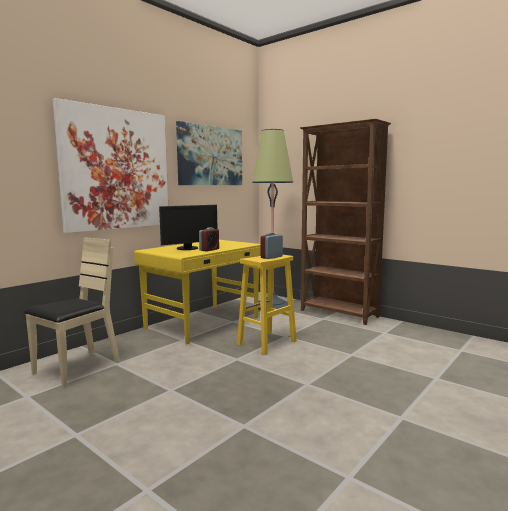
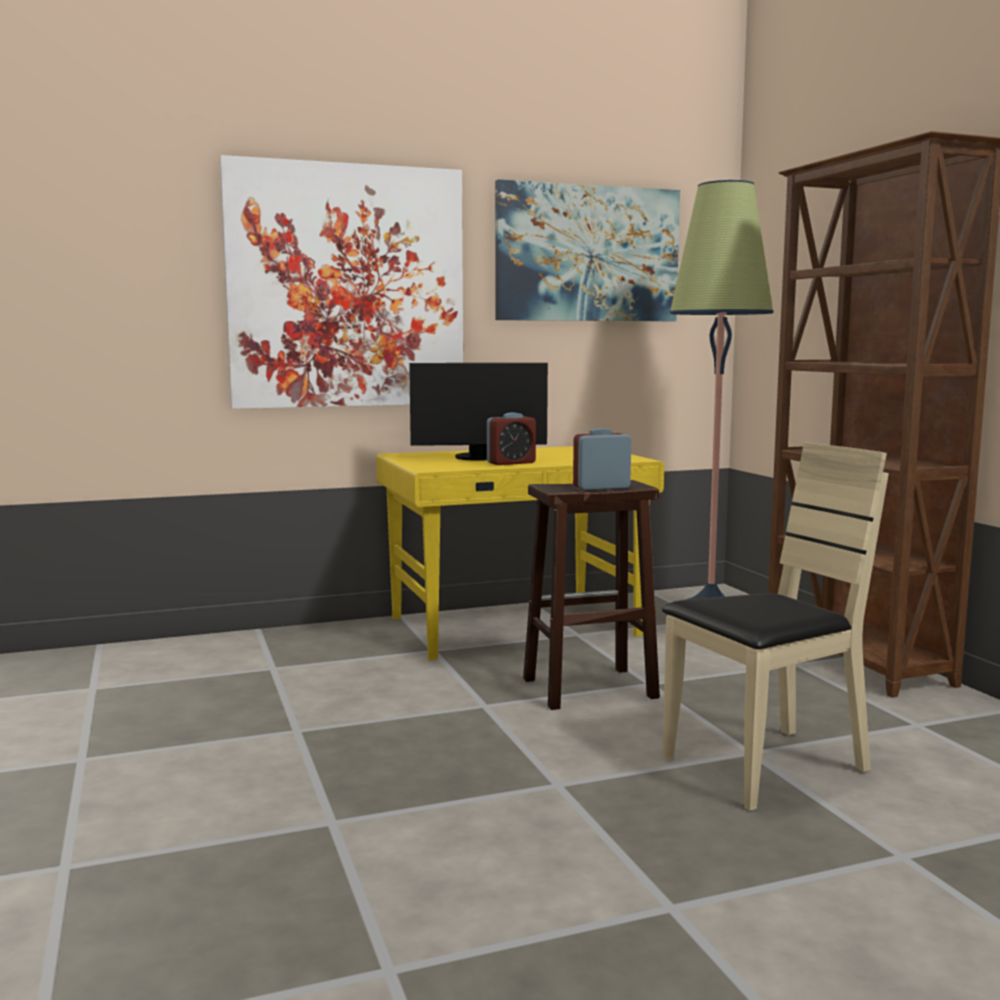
camera: 30 degrees right, 0 degrees up
(77, 368) = (208, 662): beige chair -> beige chair (765, 766)
(266, 343) = (587, 688): yellow stool -> brown stool

